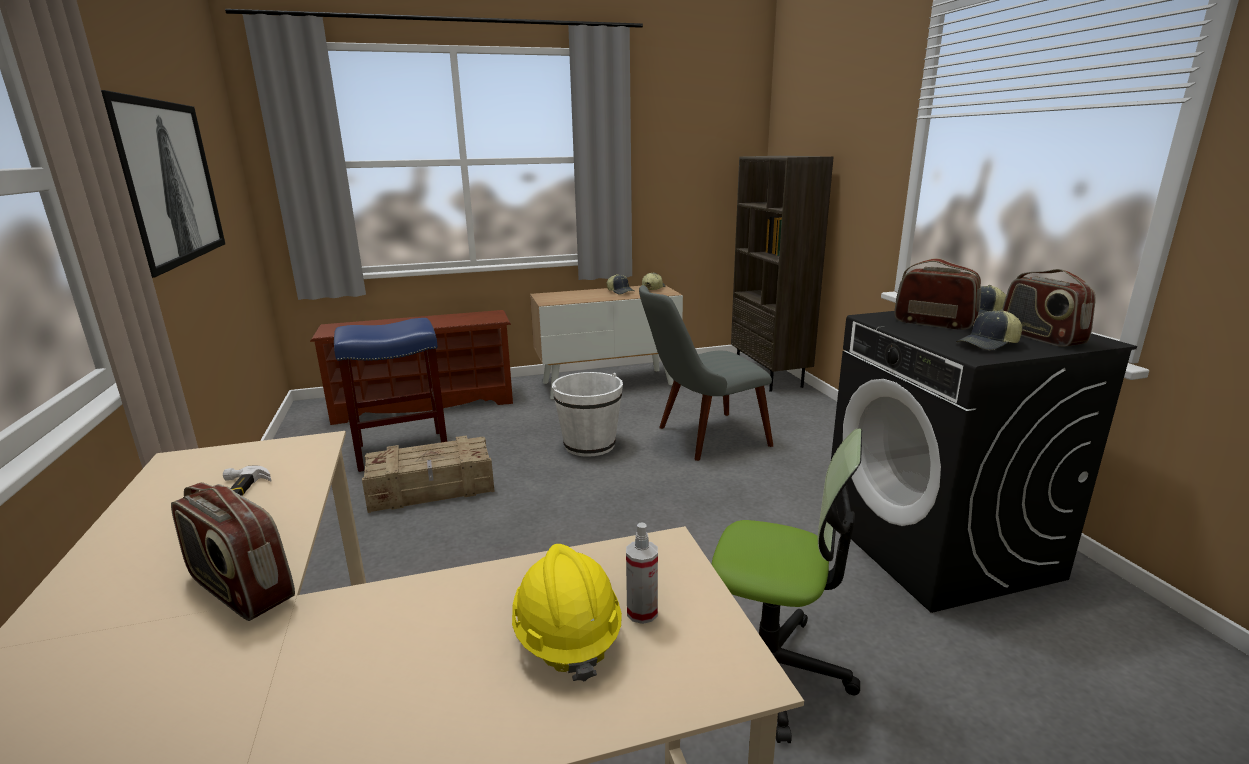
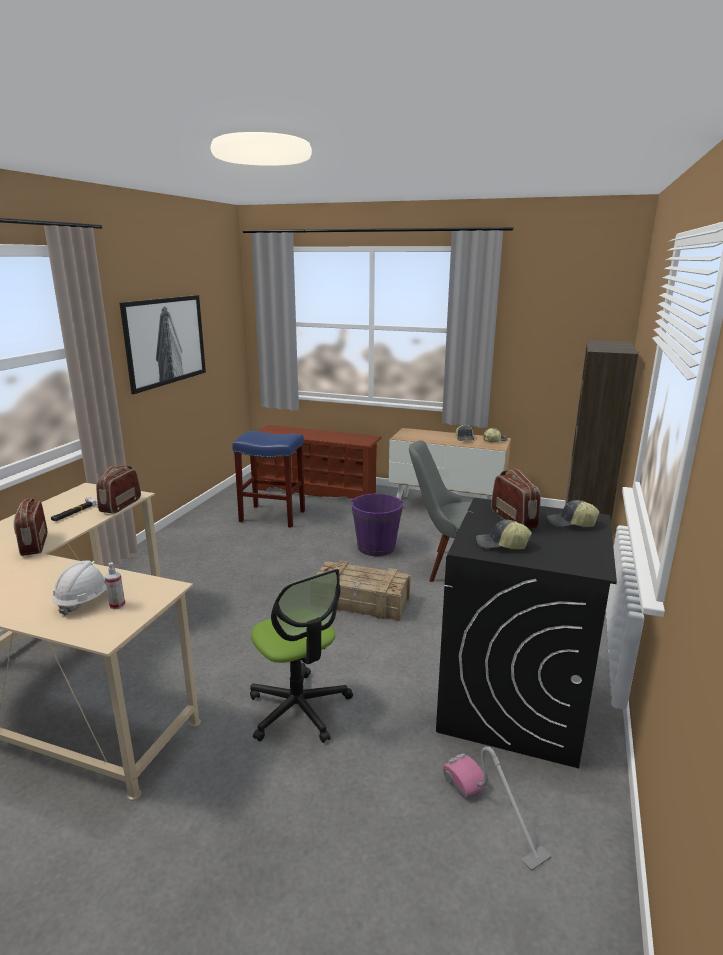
camera: 35 degrees right, 0 degrees up
(432, 488) = (261, 544): crate -> crate (361, 602)
(566, 635) = (84, 601): yellow hard hat -> white hard hat
(589, 445) = (376, 547): white bucket -> purple bucket
(1040, 337) = (558, 552): radio -> radio (120, 505)
(1089, 665) = (492, 813): none -> vacuum cleaner

